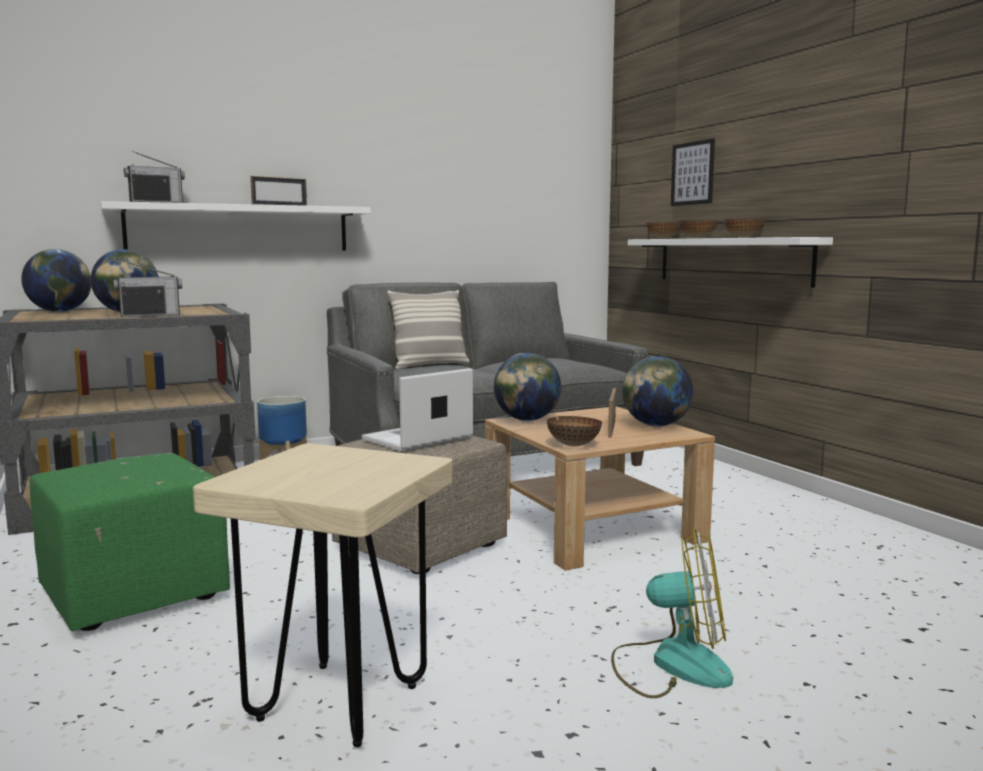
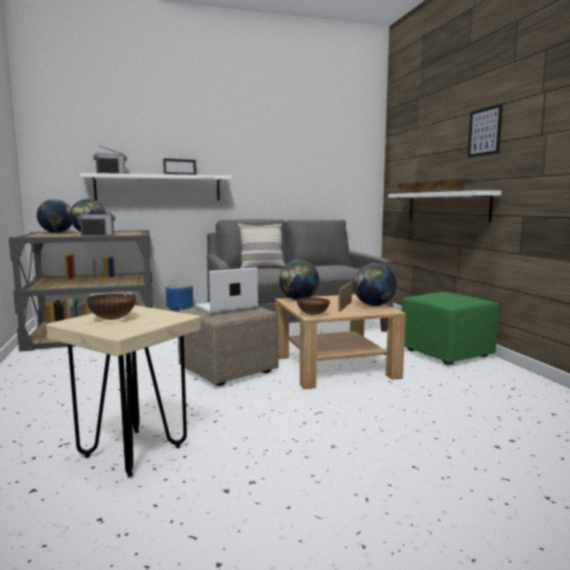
camera: 10 degrees right, 0 degrees up
(136, 595) = (63, 386): green ottoman -> green ottoman (447, 353)
(307, 471) = (113, 319): none -> bowl
(671, 664) = (335, 448): fan -> none
(692, 173) = (426, 152): picture -> picture (485, 132)

